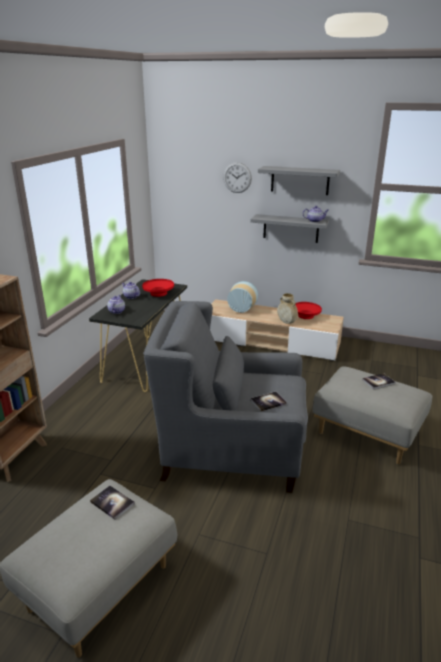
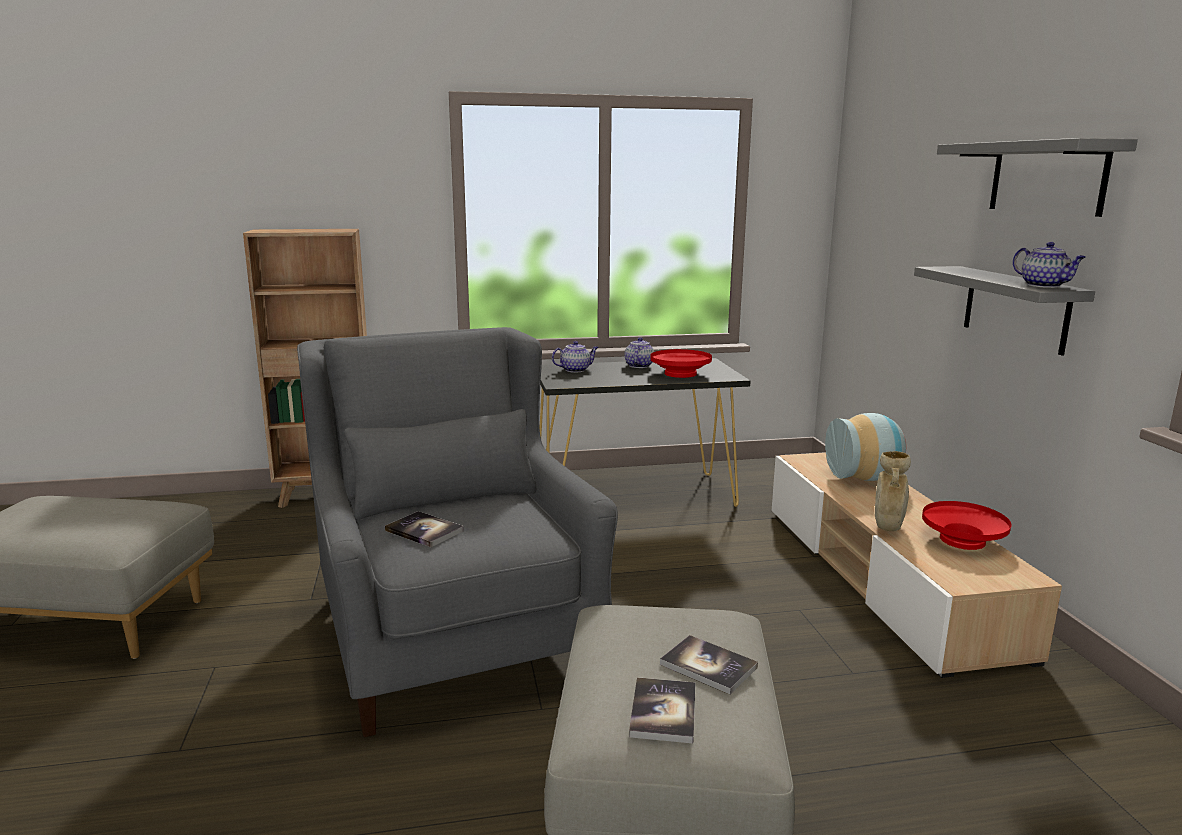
camera: 60 degrees right, 10 degrees down
(112, 503) = (133, 513): book -> book (663, 711)
(237, 177) = (941, 178): wall clock -> none

